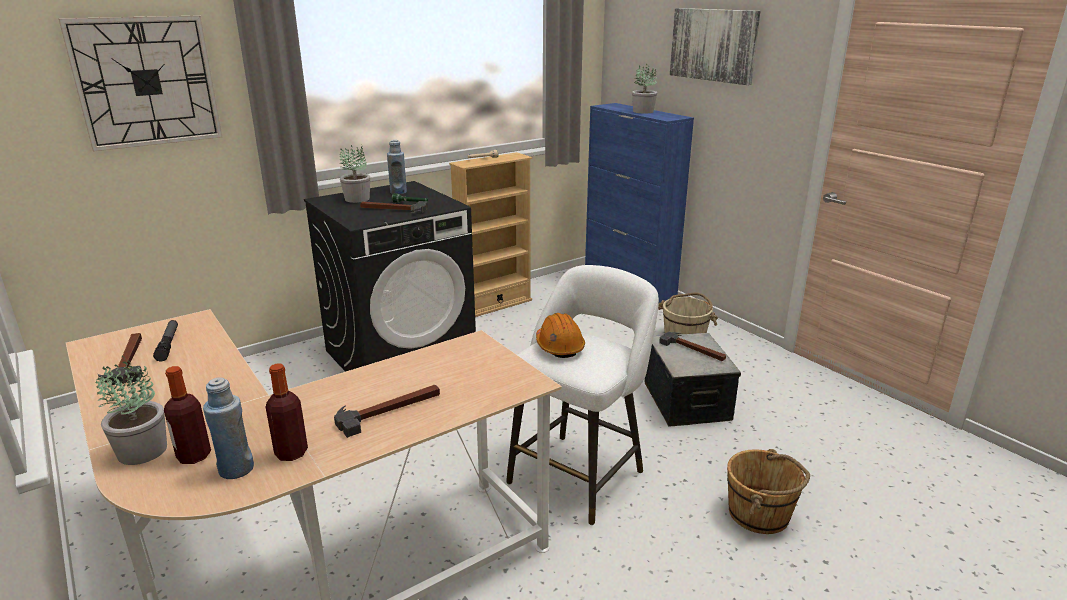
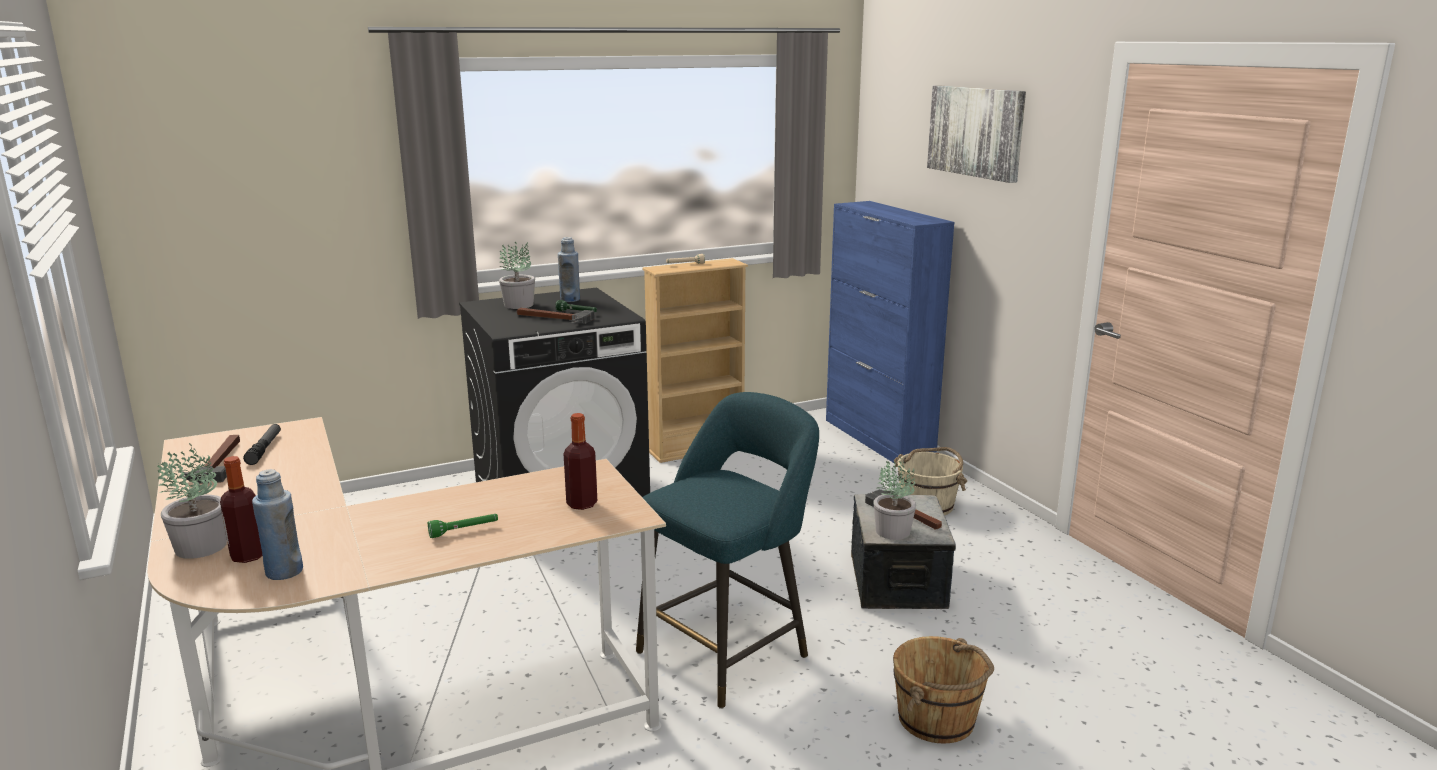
camera: 10 degrees right, 5 degrees down
(146, 82) = (293, 164): wall clock -> none
(291, 453) = (345, 562): bottle -> bottle (582, 504)
(389, 410) = (464, 531): hammer -> green flashlight
(559, 346) = (700, 486): orange hard hat -> none
(580, 473) = (729, 651): white stool -> turquoise stool
(642, 111) = (894, 212): potted plant -> potted plant (892, 531)

